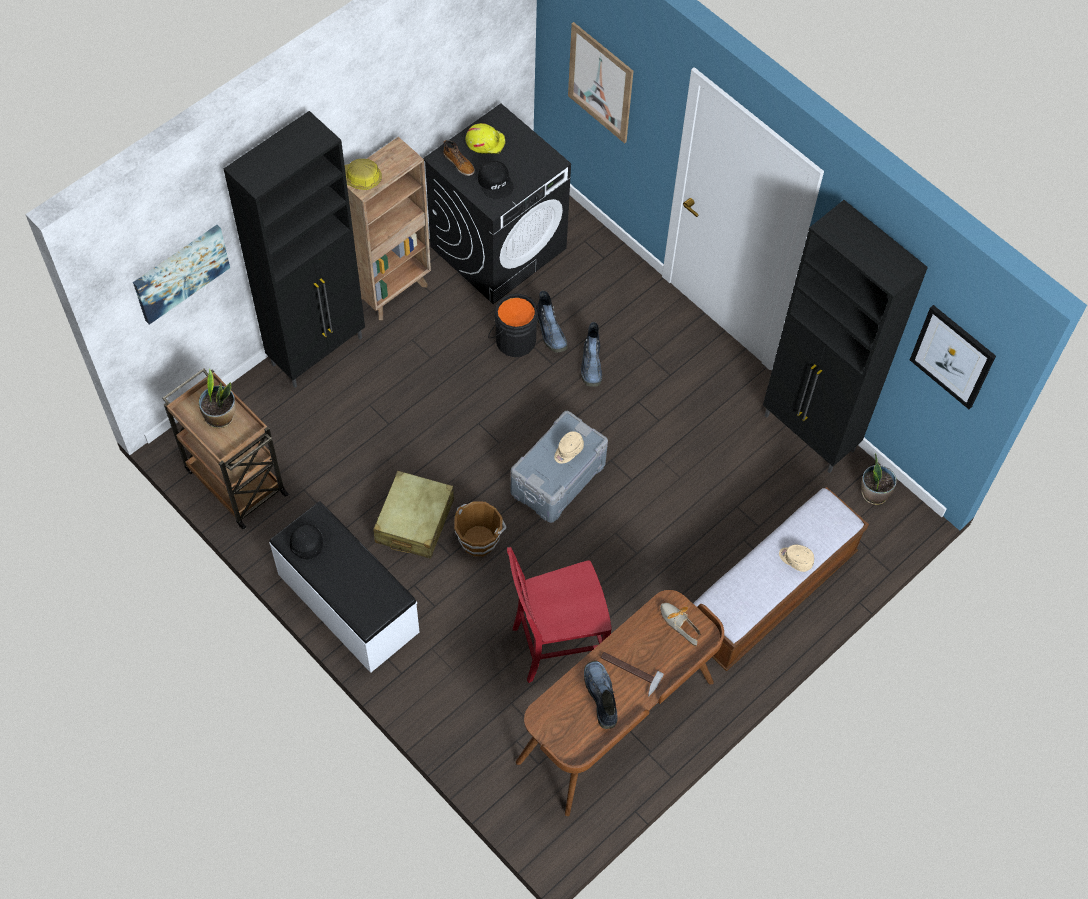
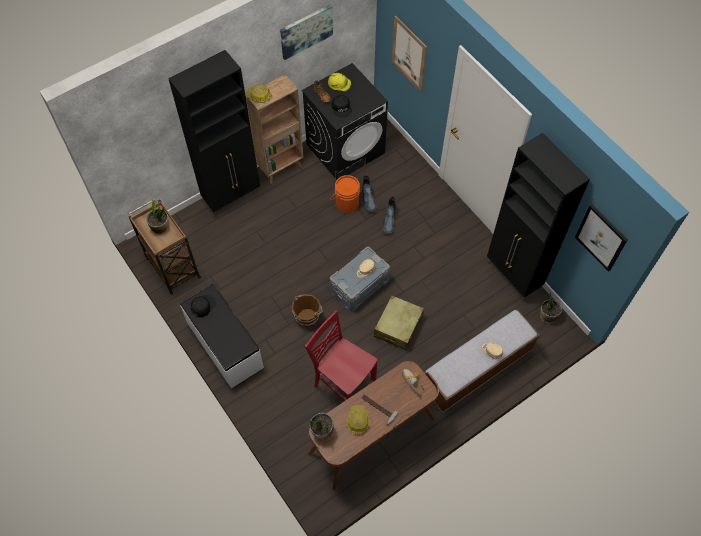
camera: 10 degrees right, 0 degrees up
(181, 273) = (143, 140): picture -> picture (306, 31)
(414, 521) = (271, 302): beige suitcase -> beige suitcase (398, 326)
(514, 339) = (346, 202): black bucket -> orange bucket
(545, 718) = (322, 431): none -> potted plant
(556, 646) = (343, 385): red chair -> red chair turned 45 degrees clockwise
(600, 695) = (357, 421): boot -> hard hat

